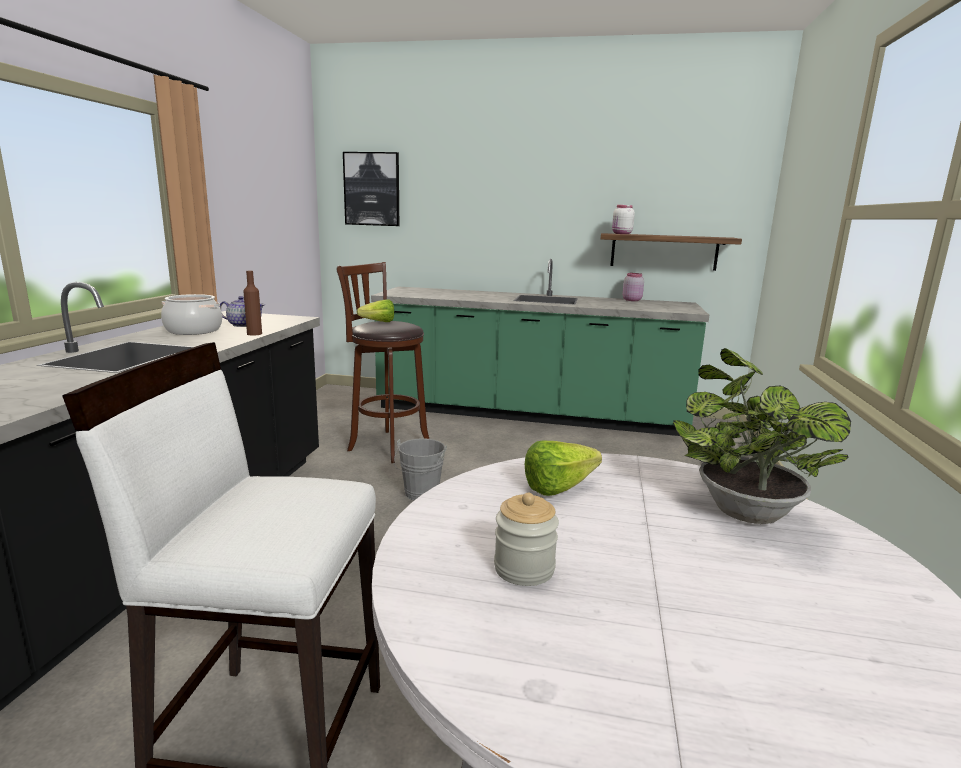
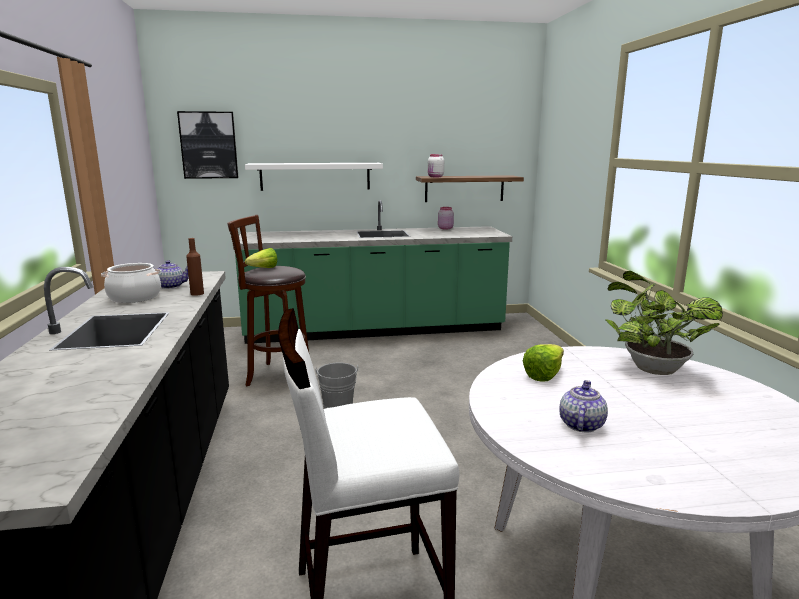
camera: 20 degrees left, 0 degrees up
(481, 228) = (315, 176): none -> white shelf
(524, 569) = (580, 425): jar -> teapot

